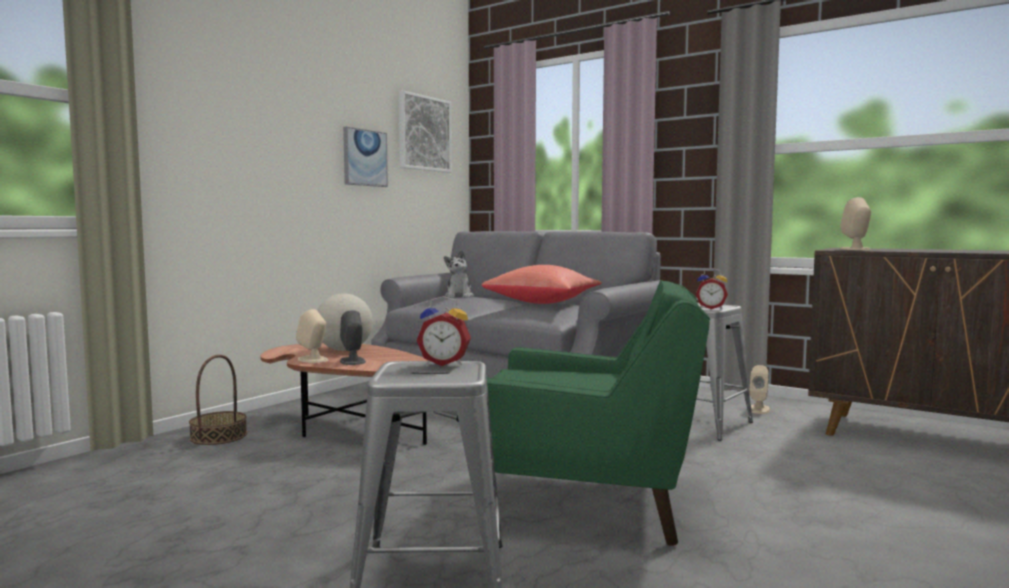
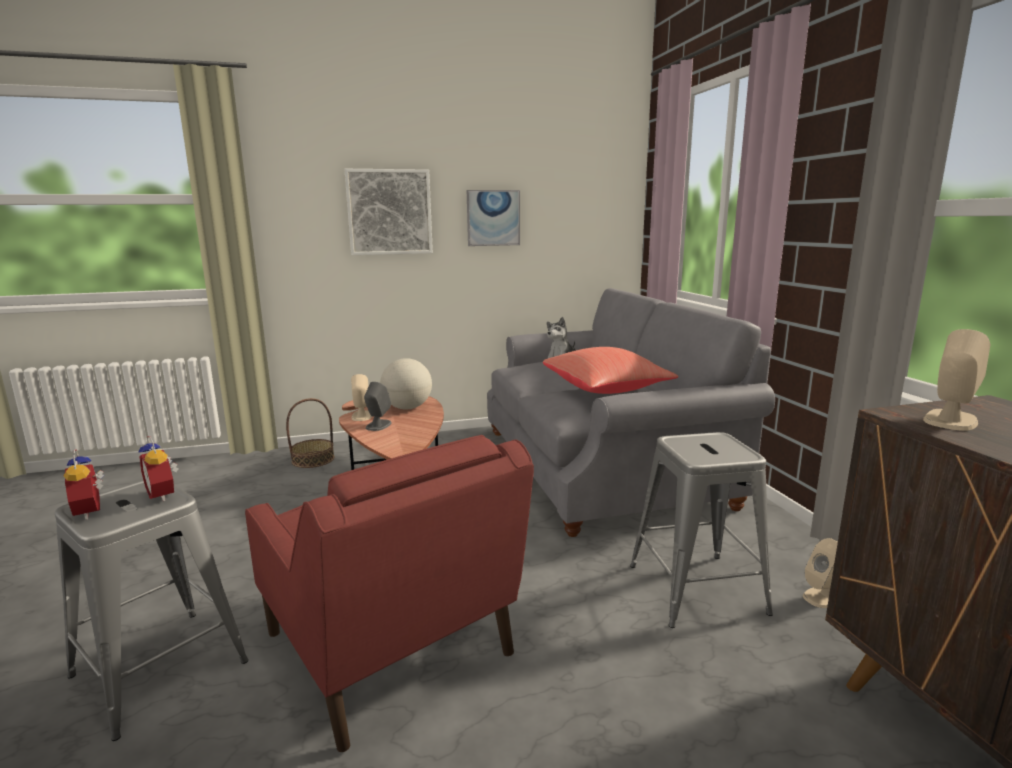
camera: 40 degrees right, 10 degrees up
(424, 133) = (575, 184): picture -> picture (389, 212)
(589, 501) = (390, 648): green armchair -> red armchair
(711, 308) = (700, 456): alarm clock -> alarm clock (92, 511)

